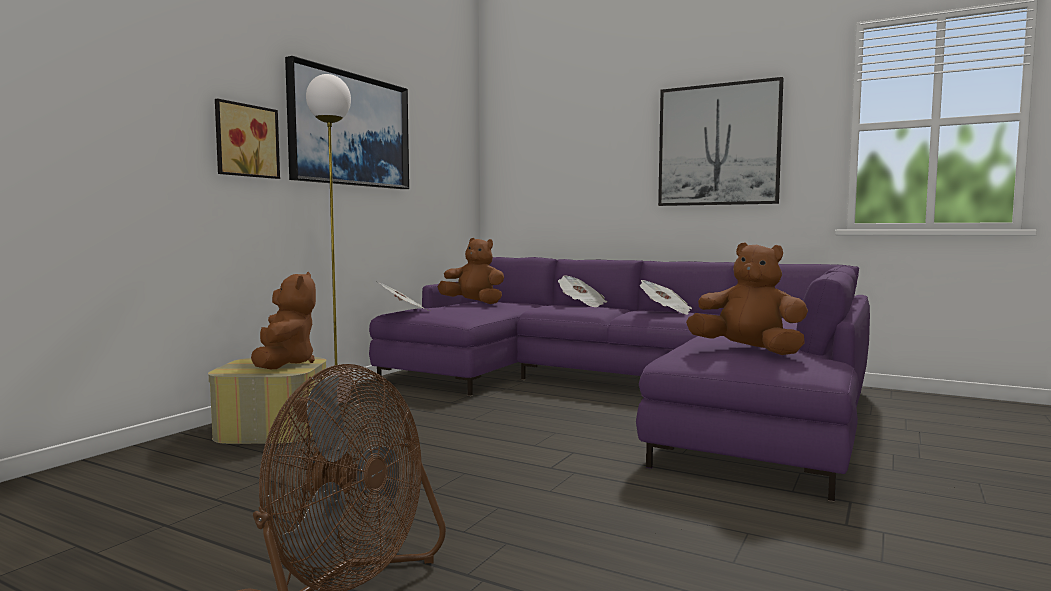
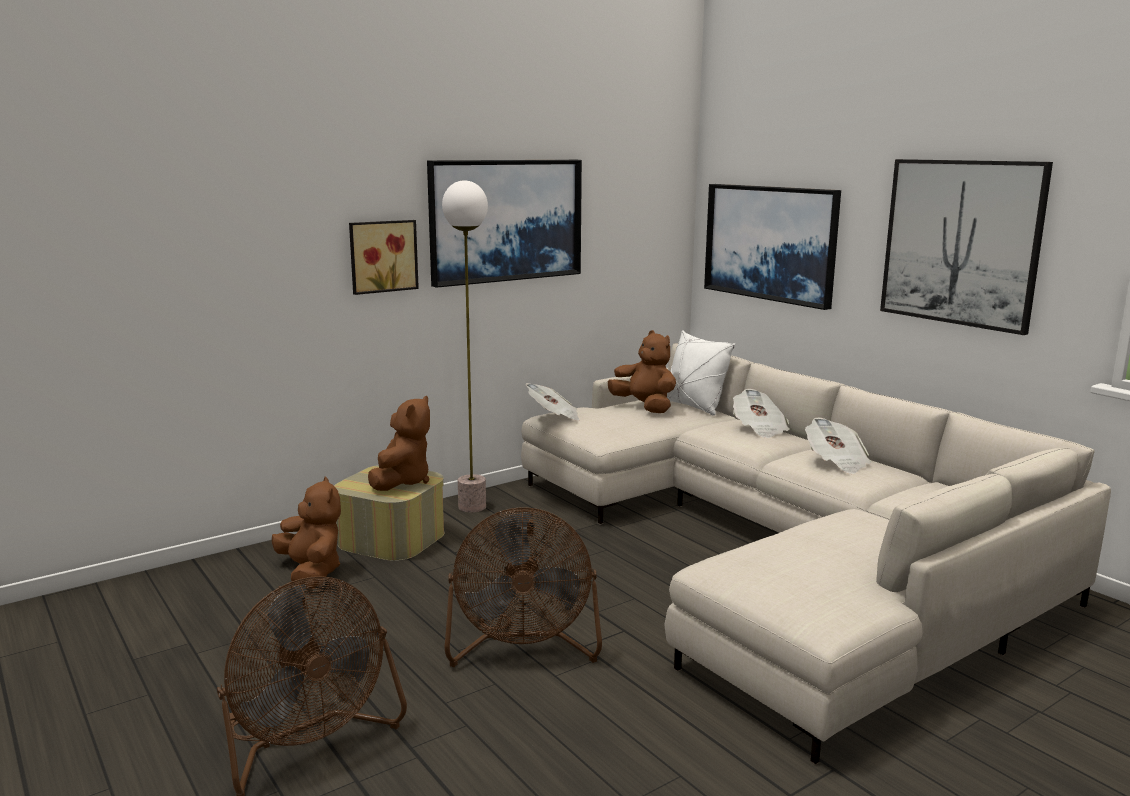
camera: 25 degrees right, 10 degrees up
(490, 479) = (517, 648): none -> brown fan
(510, 302) = (693, 406): none -> white pillow
(553, 169) = (770, 243): none -> picture
(628, 393) = (776, 550): purple sofa -> beige sofa
(748, 351) = (799, 573): brown plush toy -> brown plush toy (311, 573)

